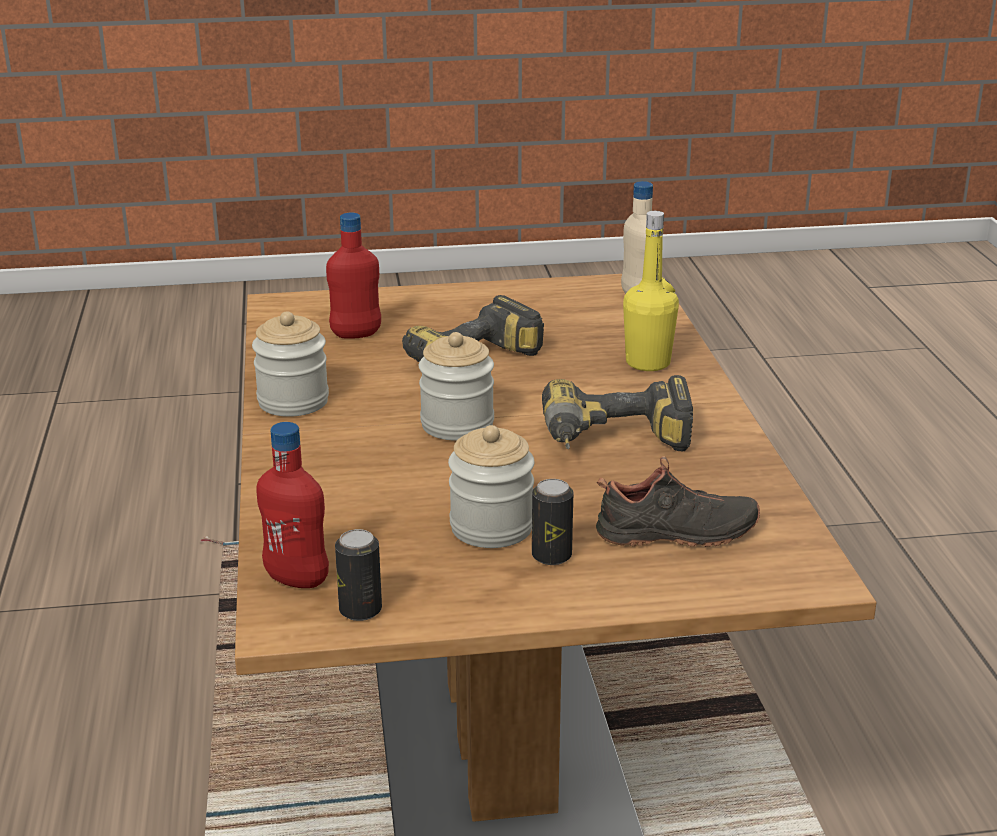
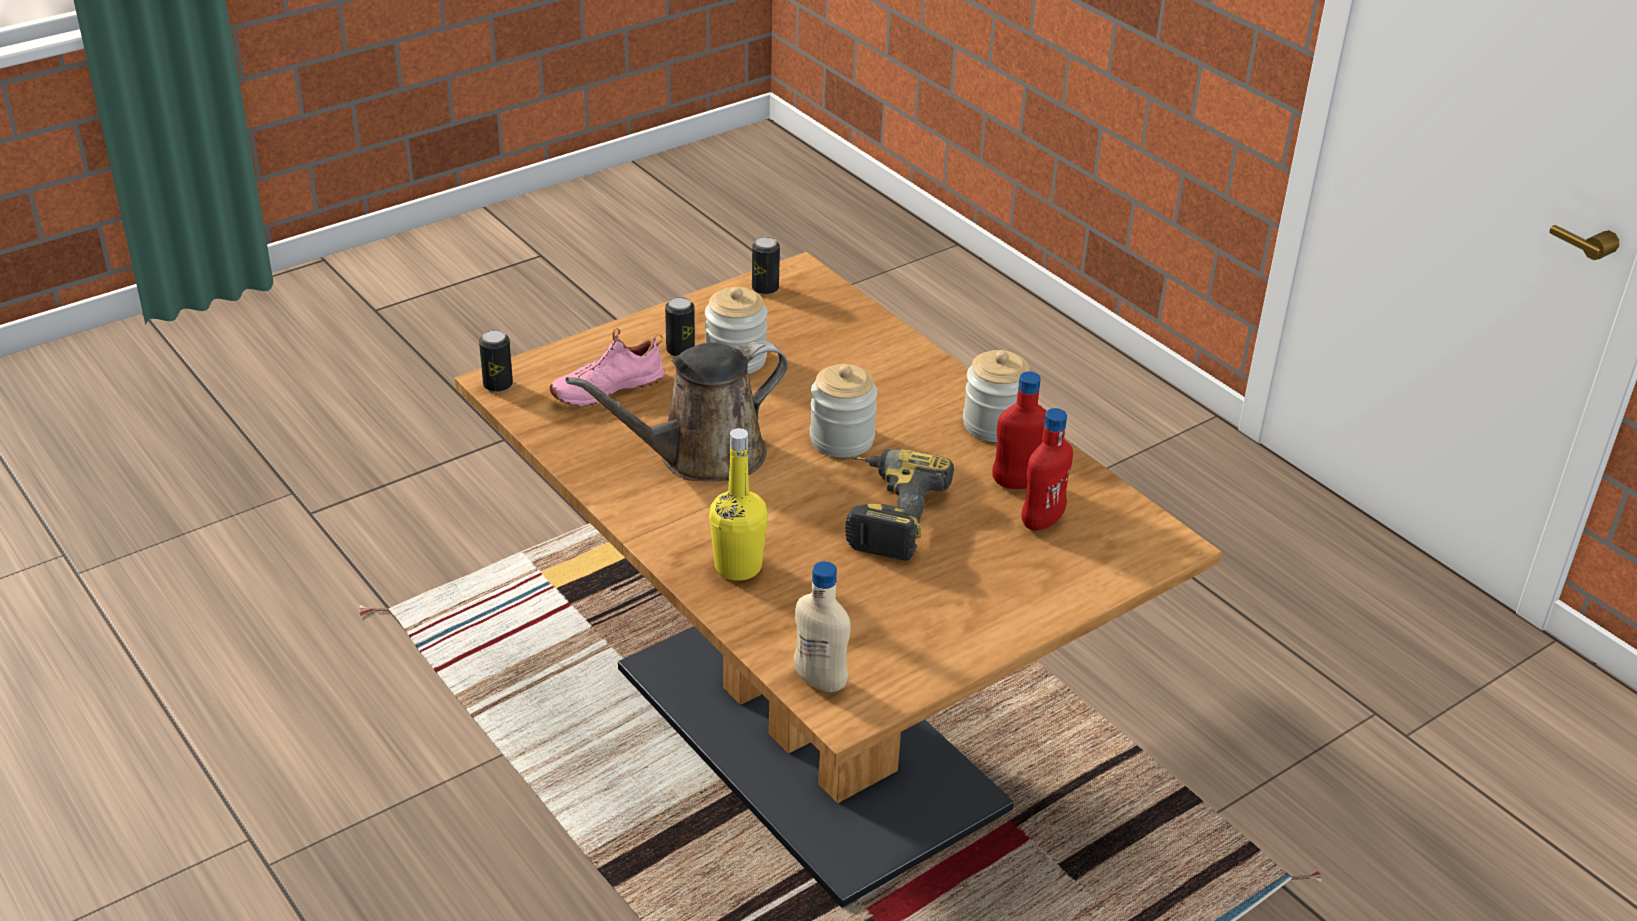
camera: 150 degrees right, 10 degrees up
(297, 579) = (821, 295): red bottle -> red bottle (1017, 483)
(615, 444) = (701, 456): power drill -> brown watering can
(677, 535) = (606, 388): black shoe -> pink shoe
(818, 573) = (498, 385): none -> can

